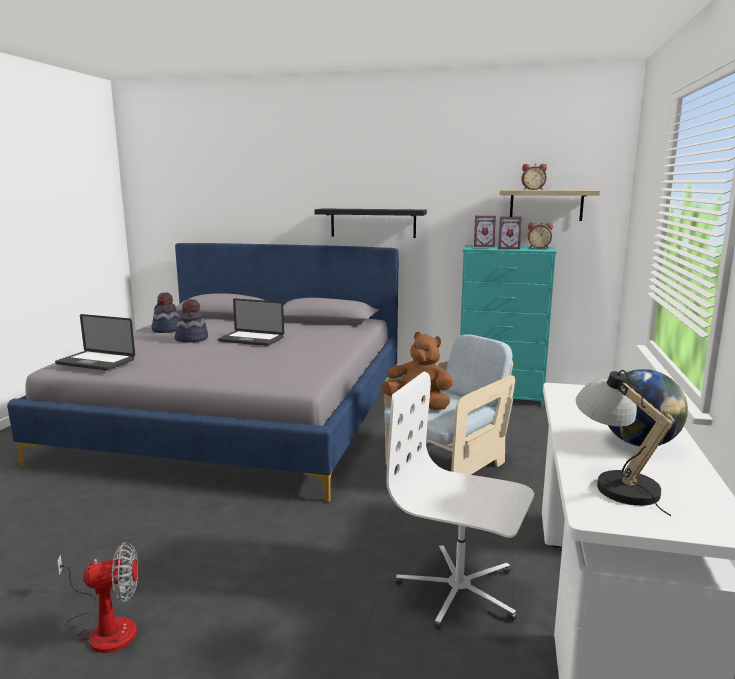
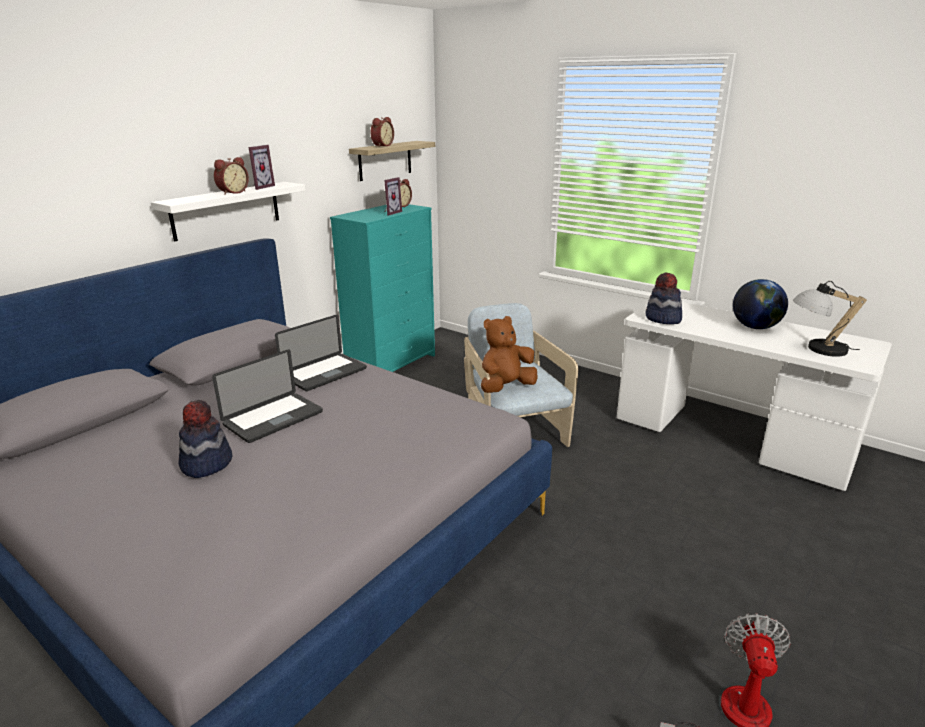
camera: 65 degrees left, 10 degrees up
(95, 362) = (242, 570): laptop -> laptop (324, 373)
(166, 330) = (91, 484): hat -> hat (662, 319)
(368, 209) = (232, 192): none -> alarm clock
(373, 223) = (226, 210): black shelf -> white shelf
(459, 590) = (704, 485): white office chair -> none
(483, 246) = (357, 215): picture frame -> picture frame (260, 187)

